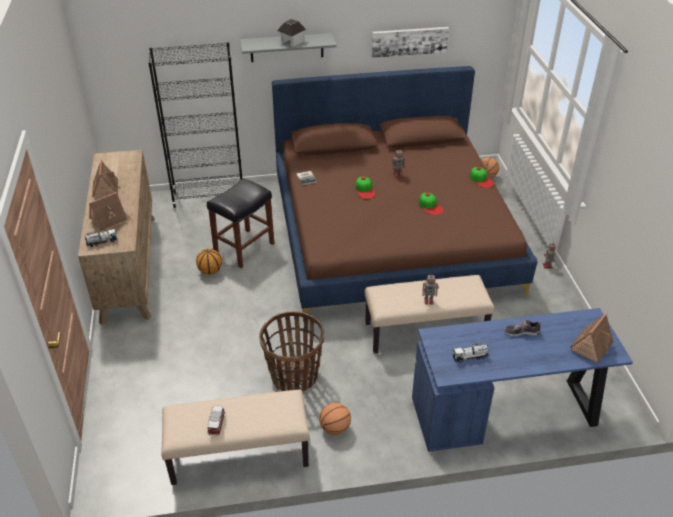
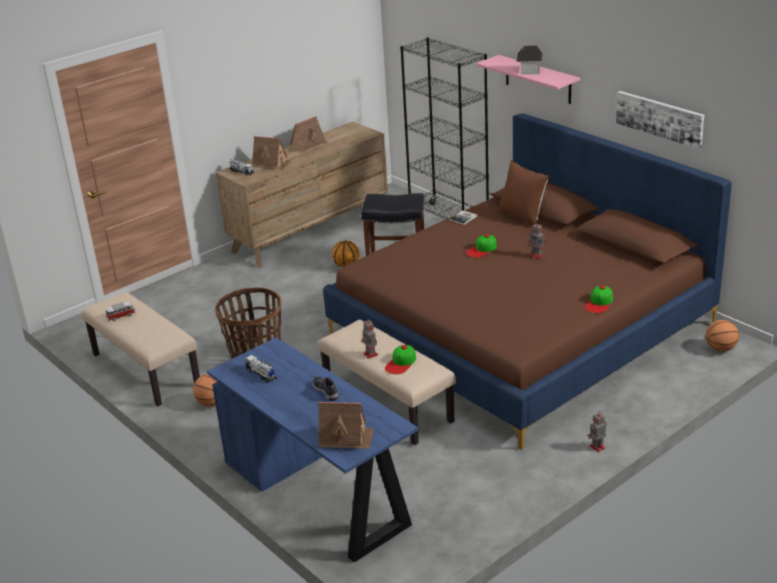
camera: 60 degrees right, 10 degrees down
(286, 47) = (538, 79): grey shelf -> pink shelf
(334, 156) = (523, 216): none -> brown pillow
(430, 206) = (504, 291): cap -> cap (401, 363)

